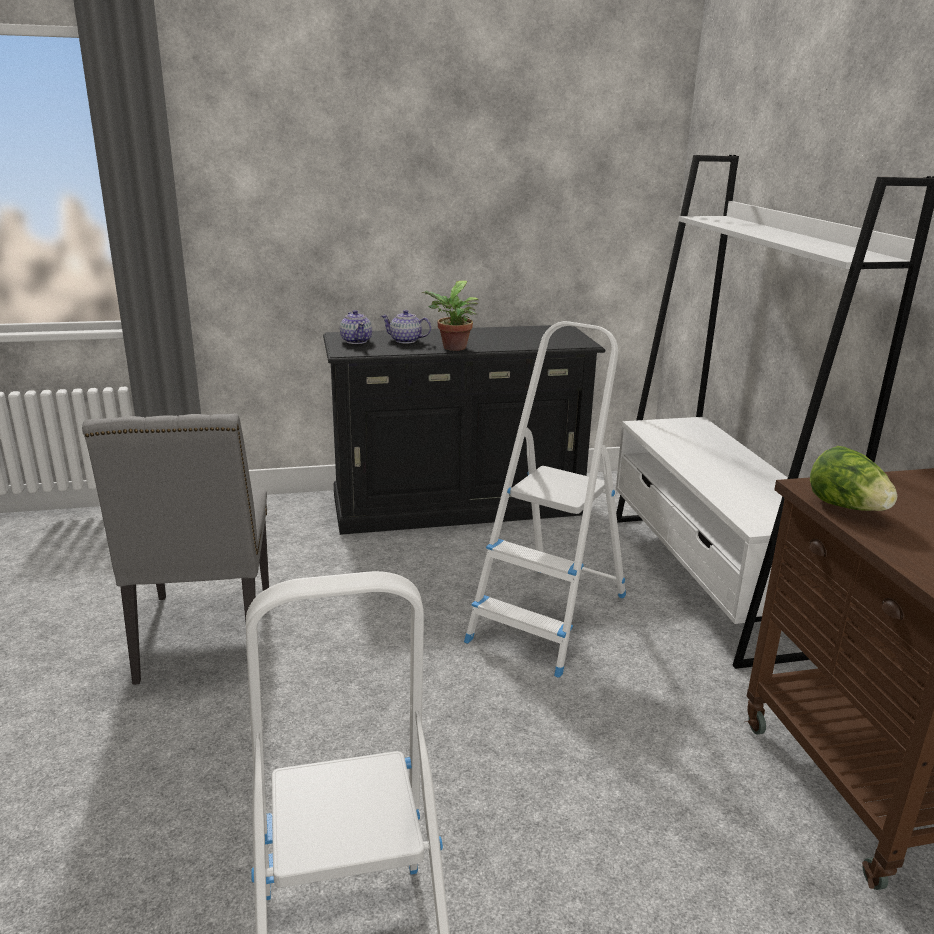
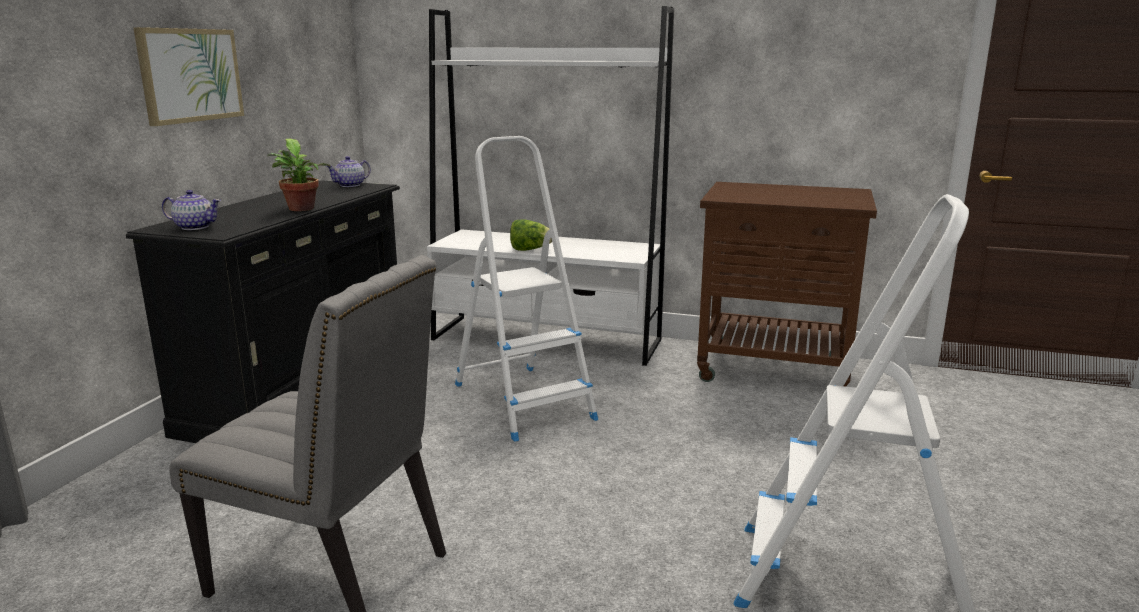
camera: 60 degrees left, 5 degrees down
(406, 340) = (240, 216): teapot -> teapot (350, 185)
(428, 211) = (190, 75): none -> picture
(847, 507) = (750, 199): lettuce -> lettuce (530, 250)

